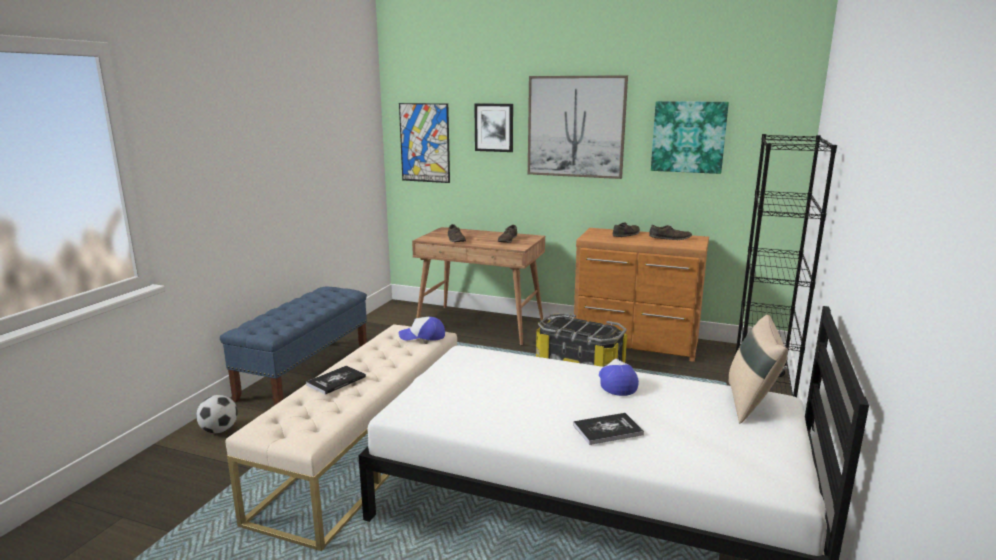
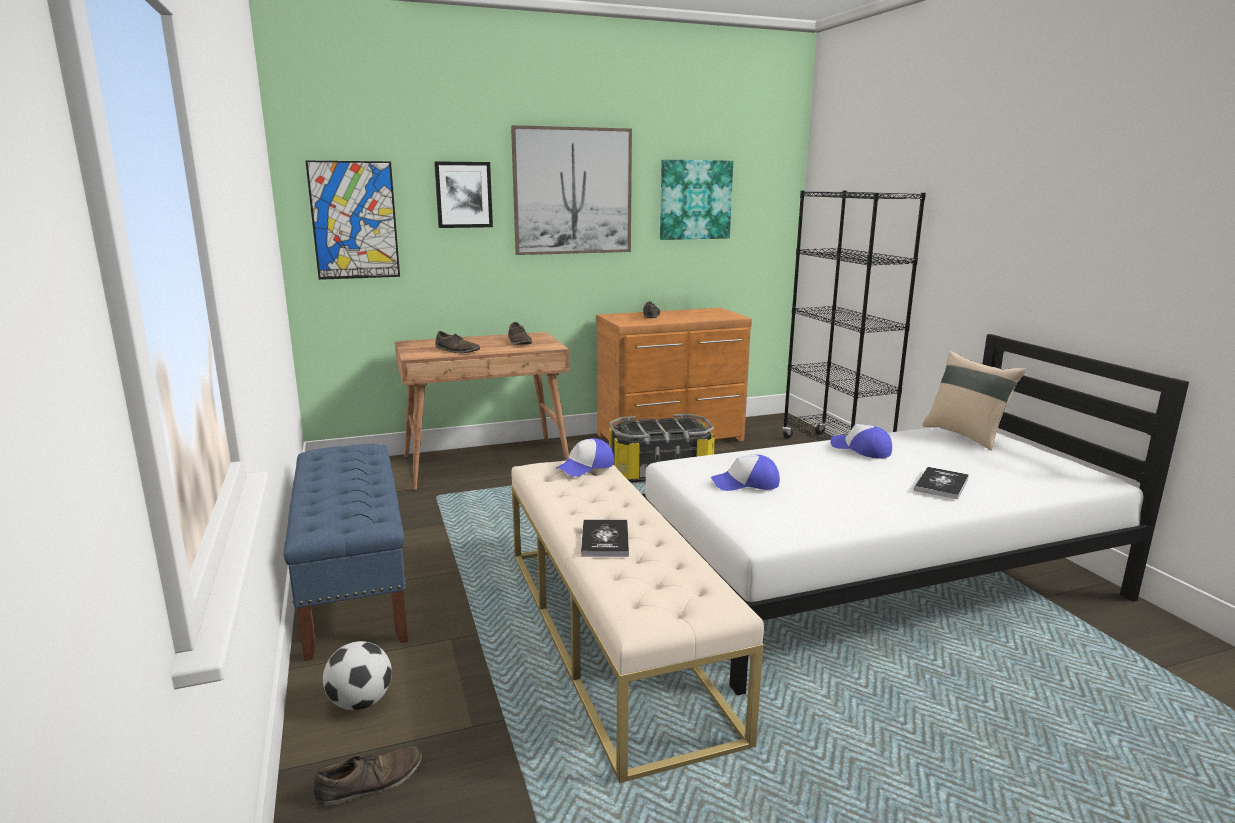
camera: 40 degrees left, 0 degrees up
(473, 377) = (746, 484): none -> cap
(670, 238) = (696, 313): brown shoe -> brown shoe (370, 782)

